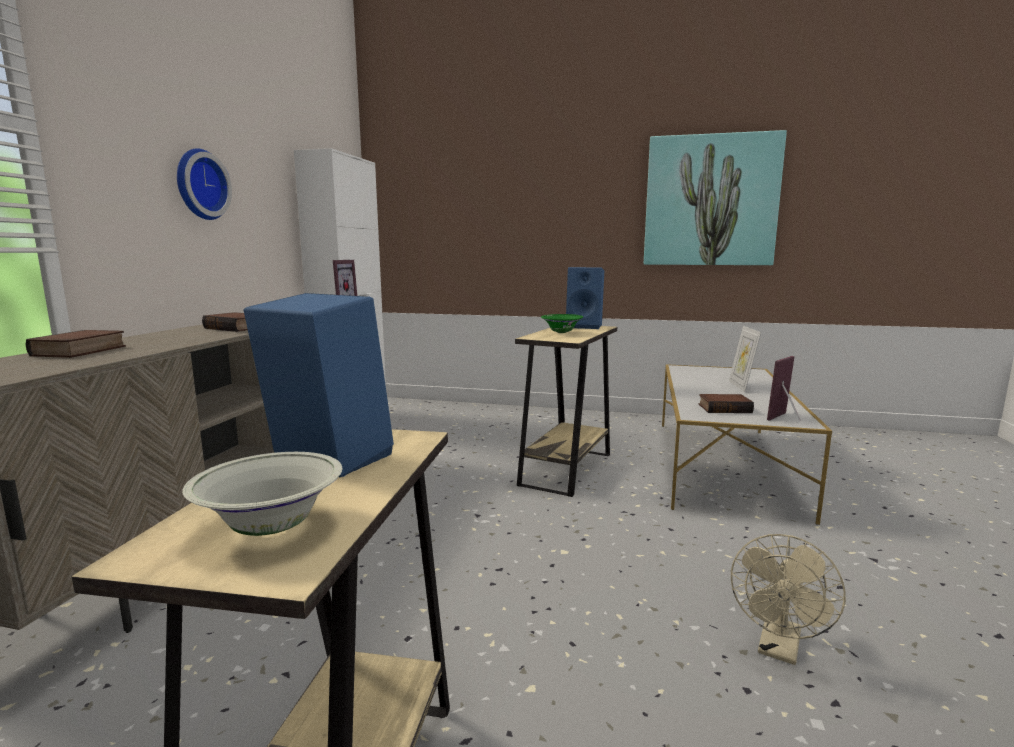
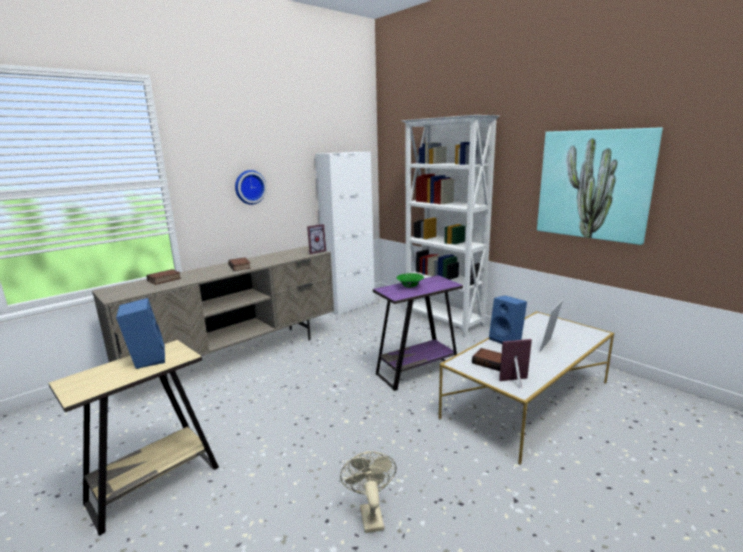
camera: 35 degrees right, 5 degrees up
(271, 528) = (93, 382): white bowl -> none
(512, 412) = (443, 320): none -> white bookcase
(566, 469) = (417, 371): beige side table -> purple side table
(585, 326) = (441, 282): blue speaker -> blue speaker (507, 339)
(779, 649) = (370, 514): beige fan -> beige fan turned 105 degrees clockwise

